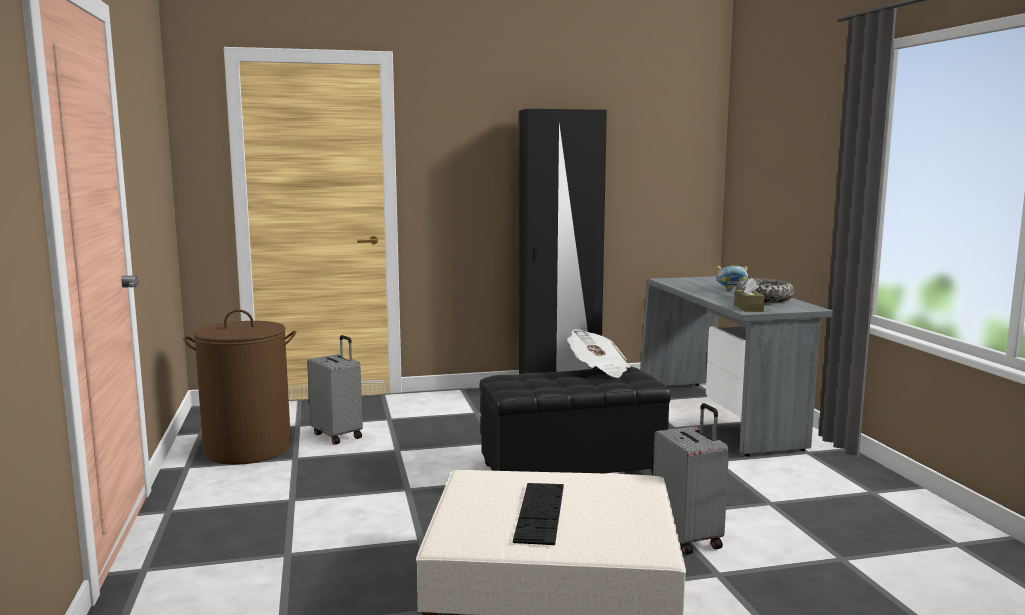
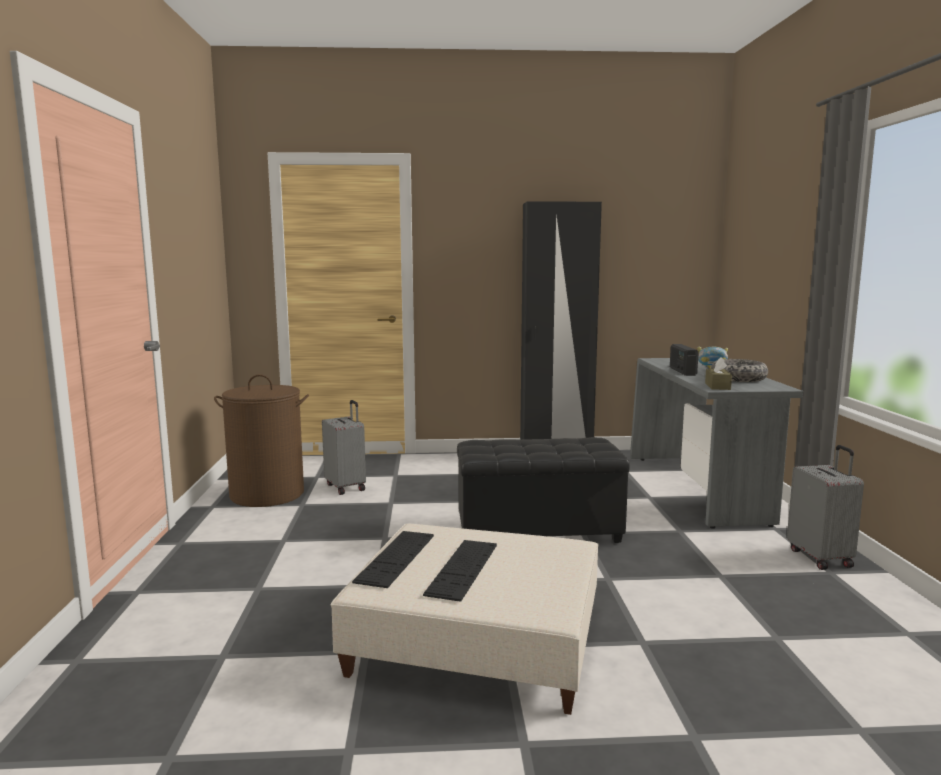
camera: 10 degrees right, 0 degrees up
(463, 506) = (396, 557): none -> keyboard
(599, 370) = (567, 439): newspaper -> none
(689, 538) = (626, 604): grey suitcase -> grey suitcase (821, 558)
(703, 293) = (682, 371): none -> radio

